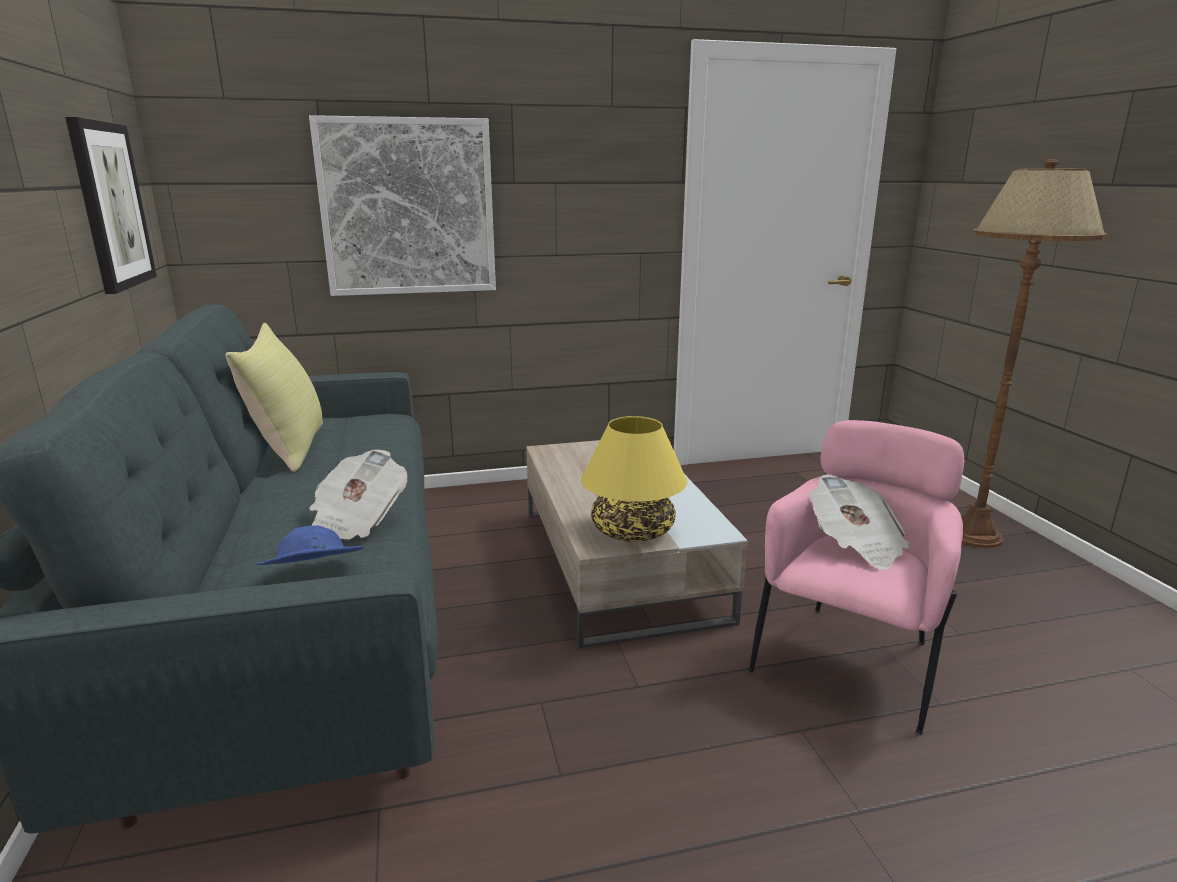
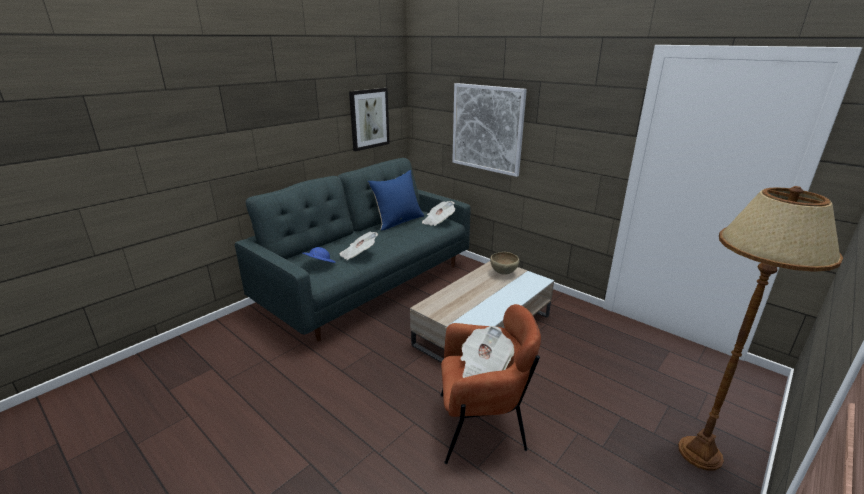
camera: 55 degrees right, 5 degrees up
(289, 448) = (398, 221): yellow pillow -> blue pillow
(371, 421) = (438, 221): none -> newspaper
(581, 455) = (503, 273): none -> brown bowl
(633, 531) = (447, 310): yellow table lamp -> none
(850, 661) = (481, 426): pink armchair -> brown armchair

